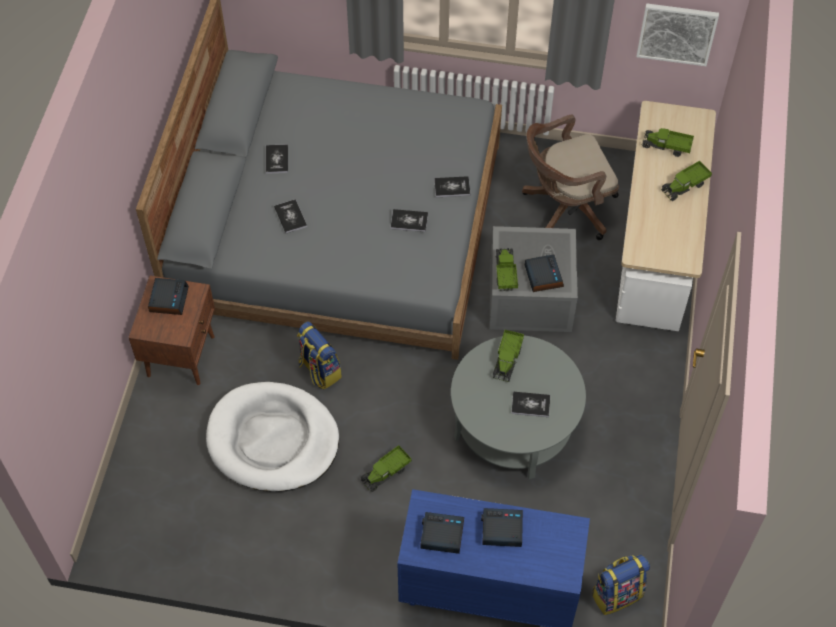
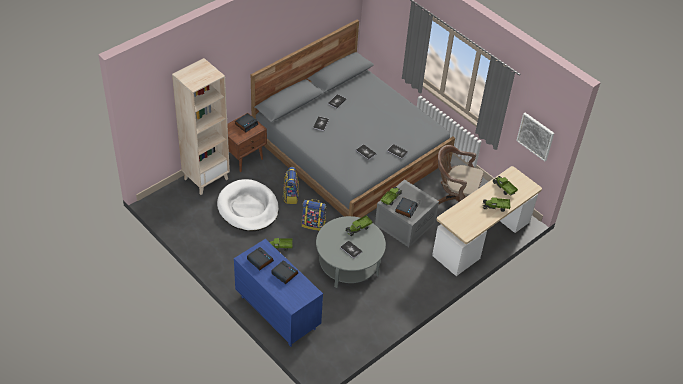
camera: 35 degrees right, 10 degrees down
(154, 436) = (206, 178): none -> beige bookcase
(617, 594) = (326, 350): backpack -> backpack (313, 224)

